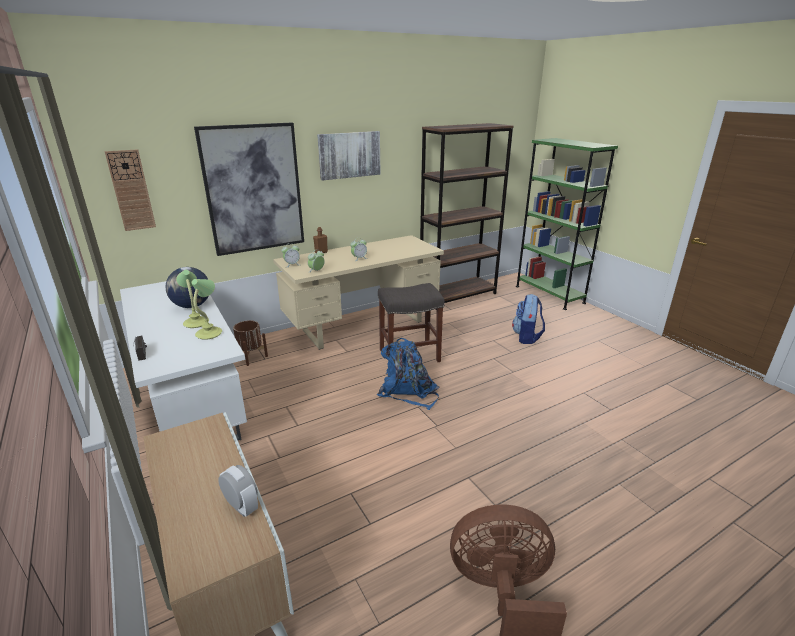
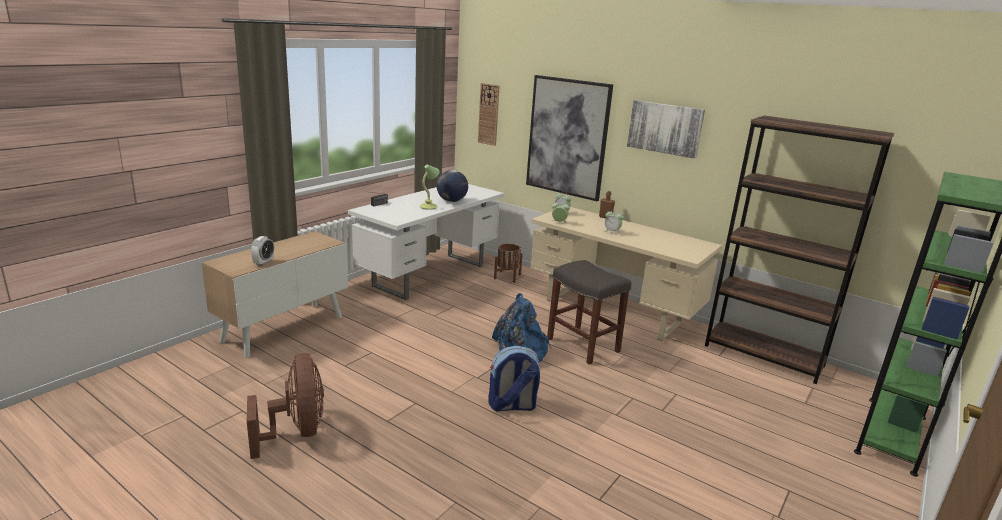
camera: 65 degrees right, 5 degrees down
(210, 333) = (417, 213): table lamp -> none
(527, 337) = (715, 420): backpack -> backpack (512, 406)

